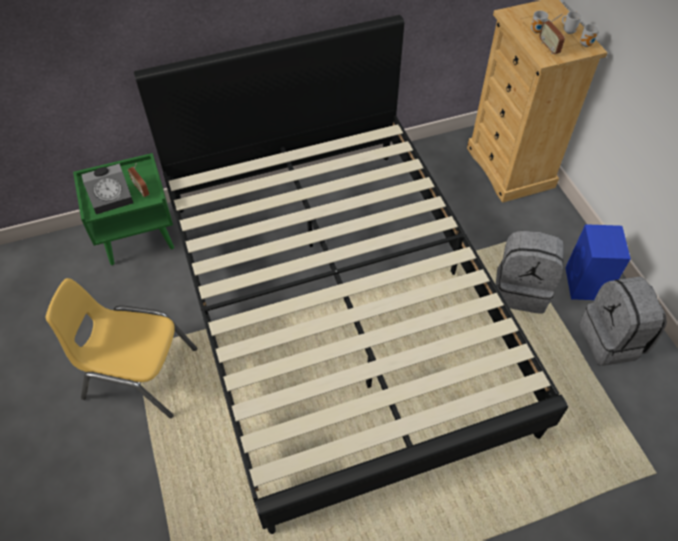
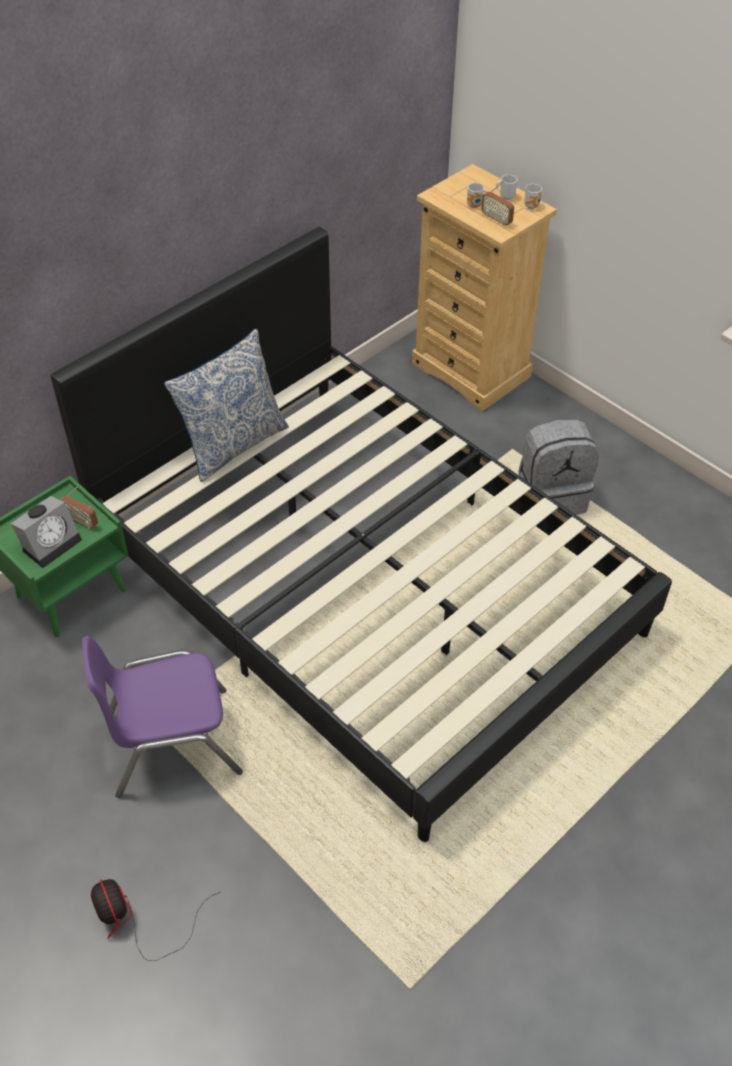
camera: 25 degrees left, 5 degrees down
(41, 497) = (136, 920): none -> fan
(139, 373) = (172, 743): yellow chair -> purple chair
(282, 167) = (233, 444): none -> pillow
(585, 284) = (613, 468): blue speaker -> none
(612, 340) = (668, 514): grey backpack -> none

